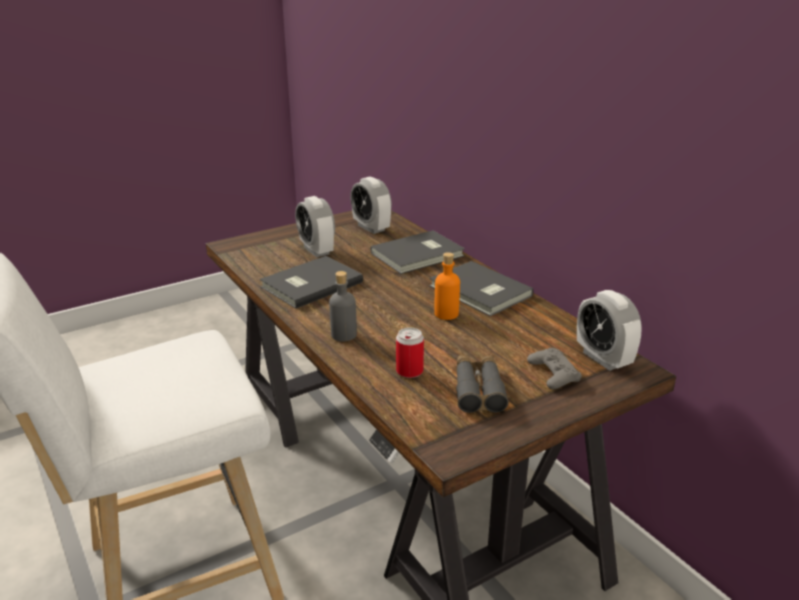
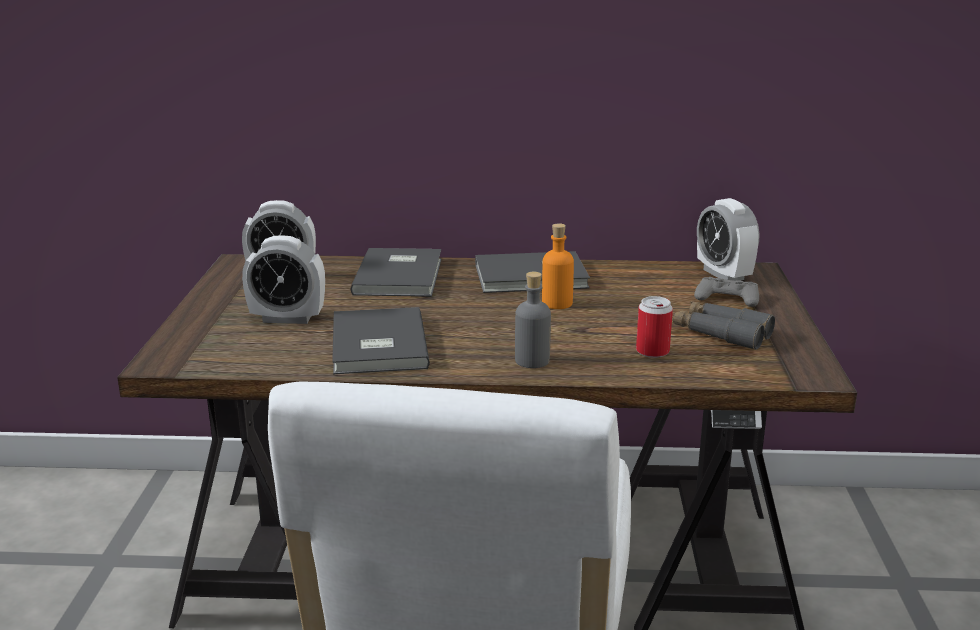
camera: 55 degrees left, 5 degrees down
(603, 358) = (723, 274): alarm clock -> alarm clock turned 60 degrees clockwise

